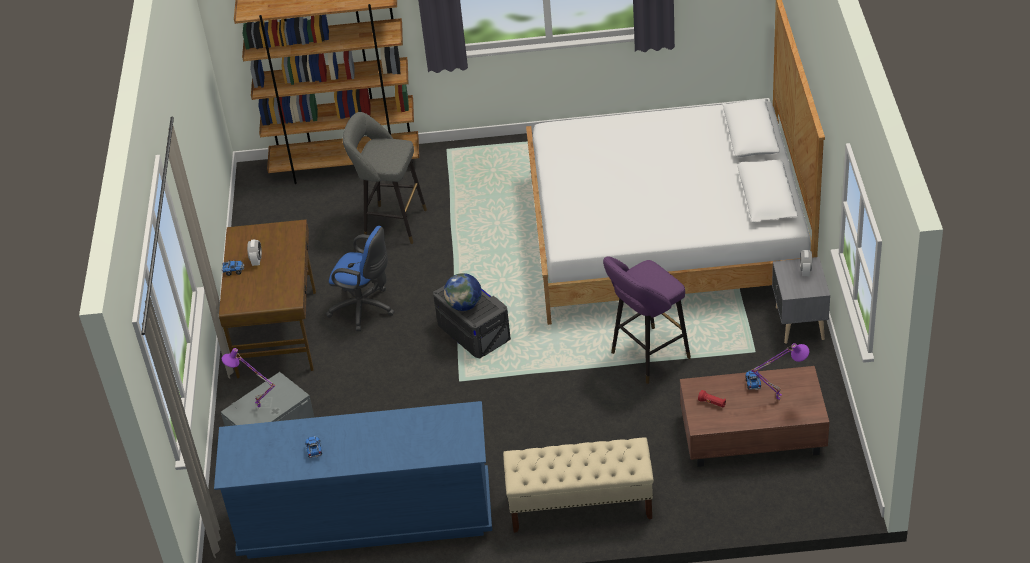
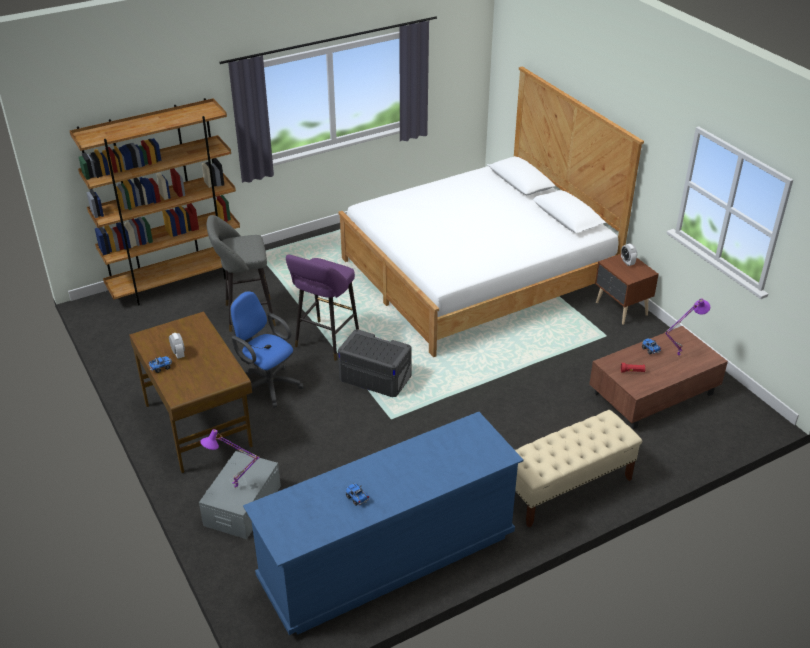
camera: 30 degrees left, 5 degrees down
(365, 309) = (267, 385): blue office chair -> blue office chair turned 135 degrees counterclockwise
(464, 305) = (373, 353): globe -> none
(646, 357) = (529, 360): purple stool -> purple stool (325, 342)
(798, 324) = (621, 309): grey nightstand -> brown nightstand

